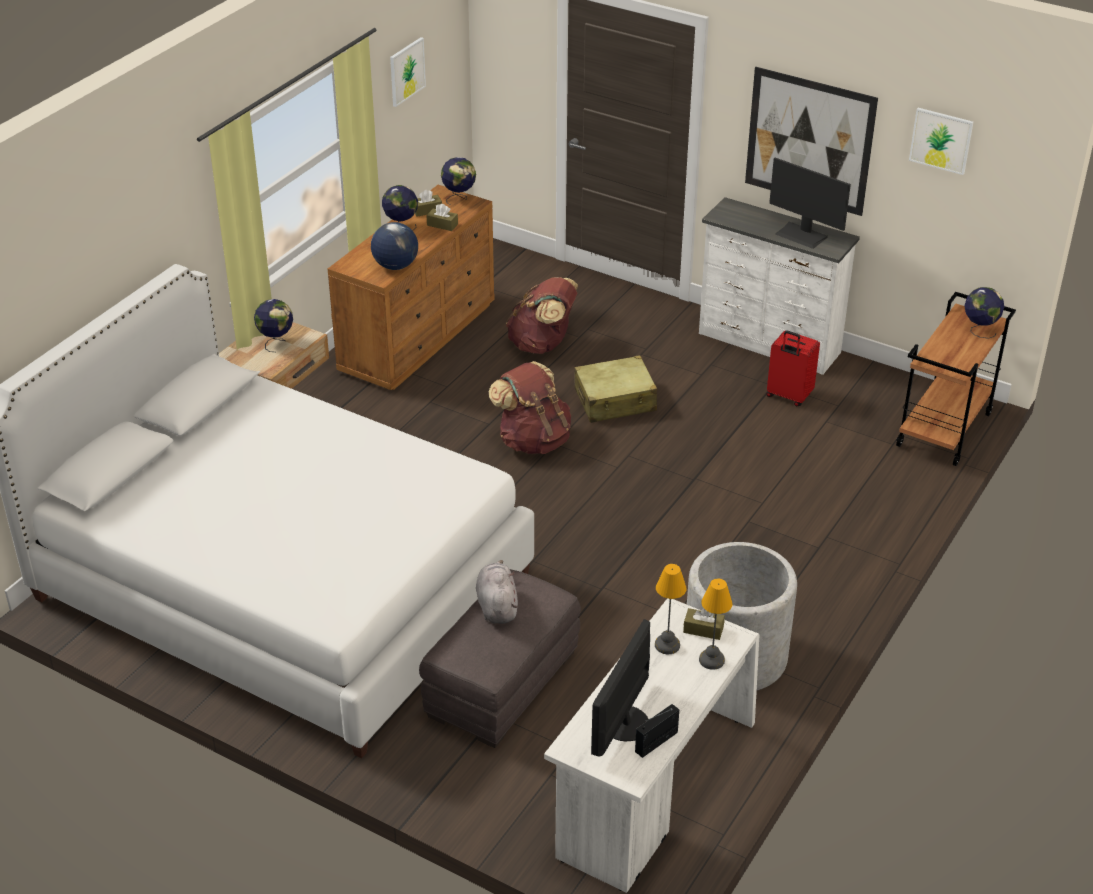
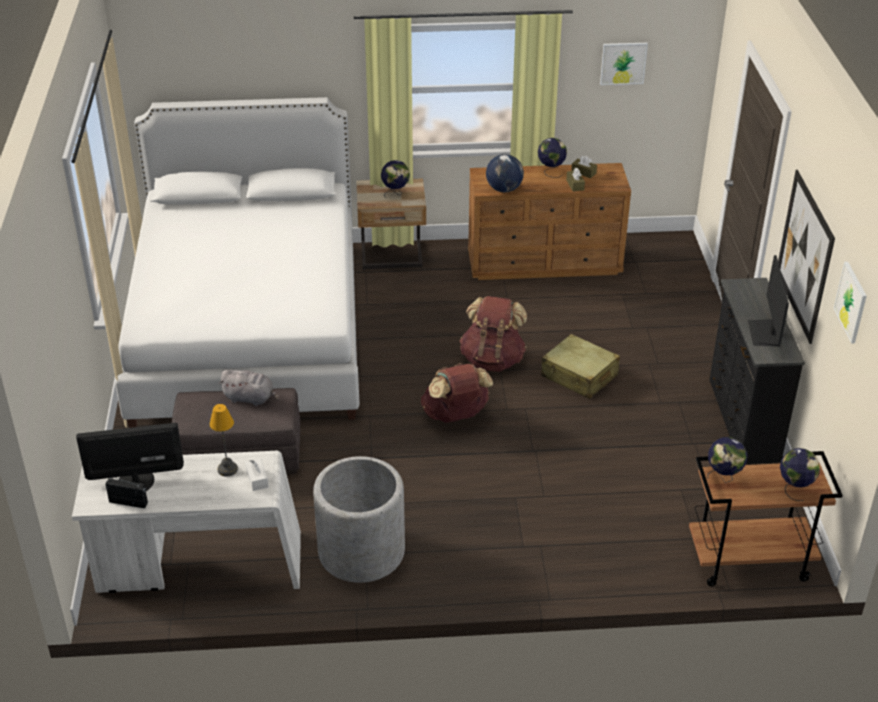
camera: 55 degrees right, 0 degrees up
(459, 198) = (615, 177): globe -> globe (723, 477)
(497, 606) = (250, 398): grey plush toy -> grey plush toy turned 60 degrees clockwise
(542, 344) = (602, 316): brown backpack -> brown backpack (455, 416)
(703, 629) = (257, 479): brown tissue box -> white tissue box
(711, 660) = (229, 495): table lamp -> none
(769, 344) = (742, 420): white dresser -> black dresser
(788, 396) = (688, 457): red suitcase -> none

